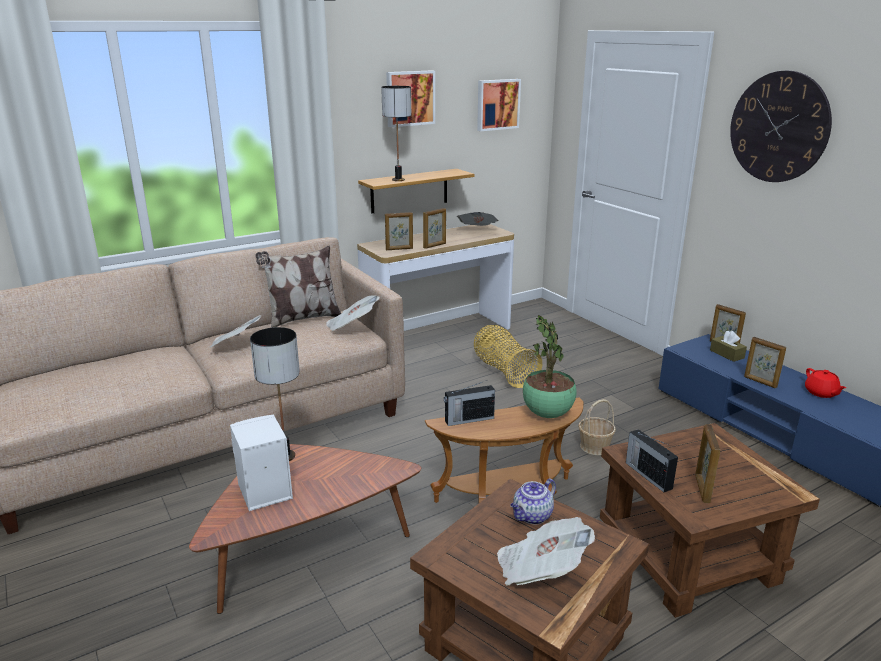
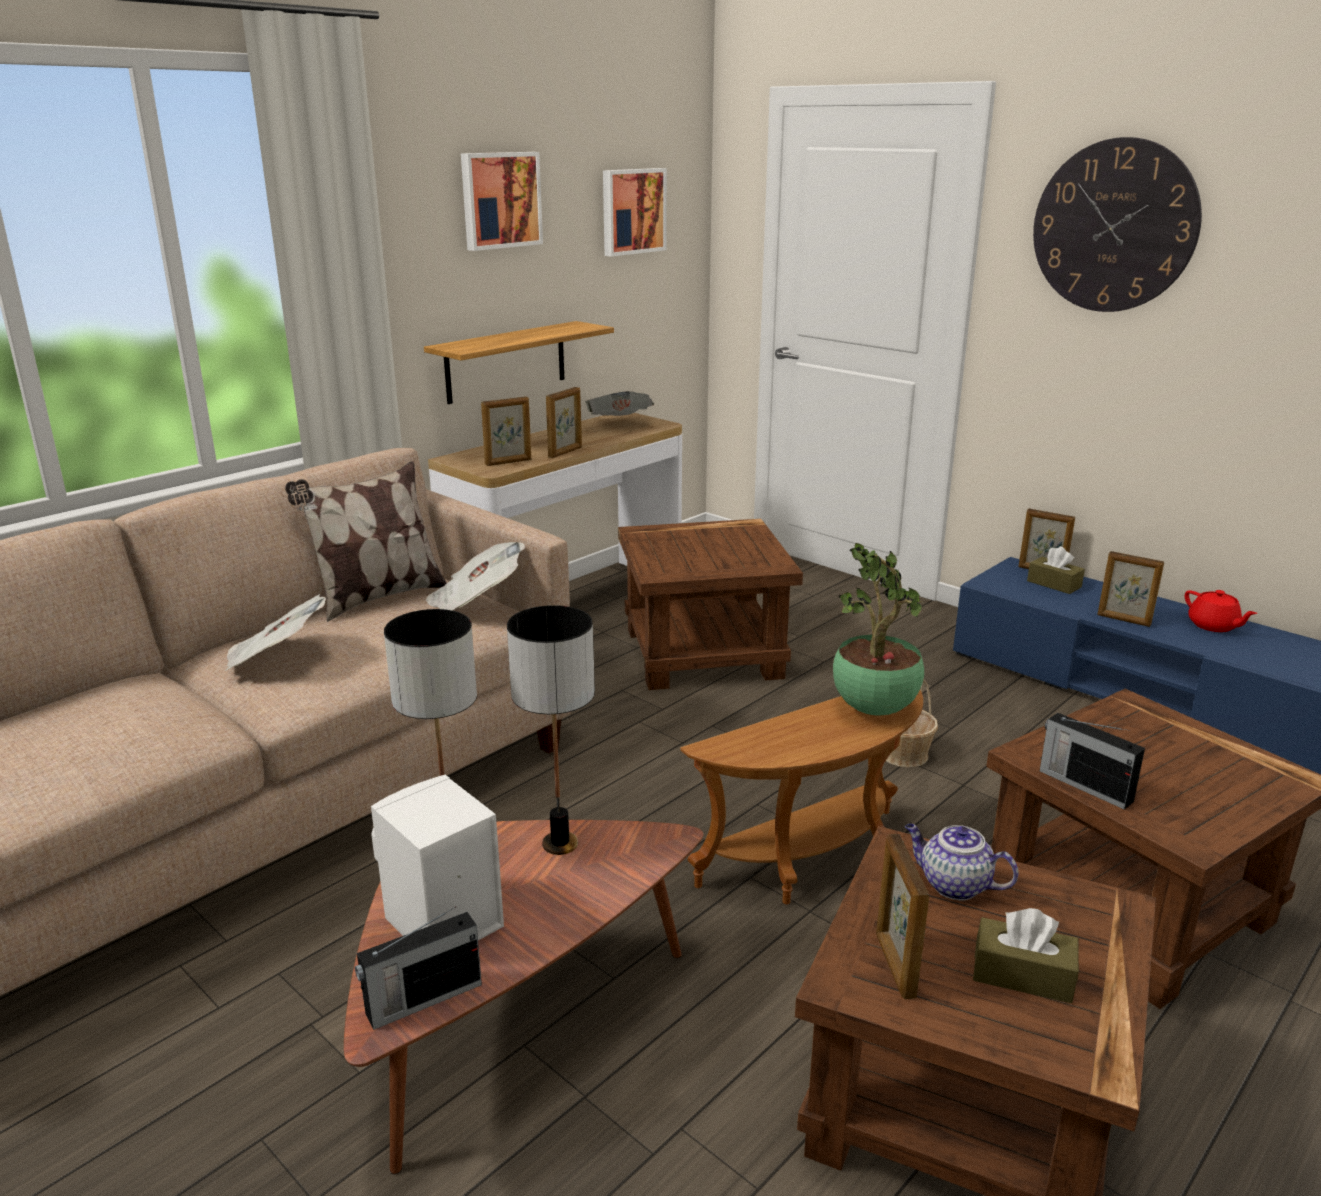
camera: 15 degrees left, 0 degrees up
(398, 180) = (494, 342): table lamp -> table lamp (559, 844)
(468, 419) = (753, 736): radio -> radio (422, 1000)
(504, 371) = (704, 652): basket -> brown side table
(532, 516) = (953, 885): teapot -> teapot turned 90 degrees clockwise
(540, 570) = (1022, 975): newspaper -> brown tissue box
(702, 489) = (1174, 795): picture frame -> picture frame (894, 965)

